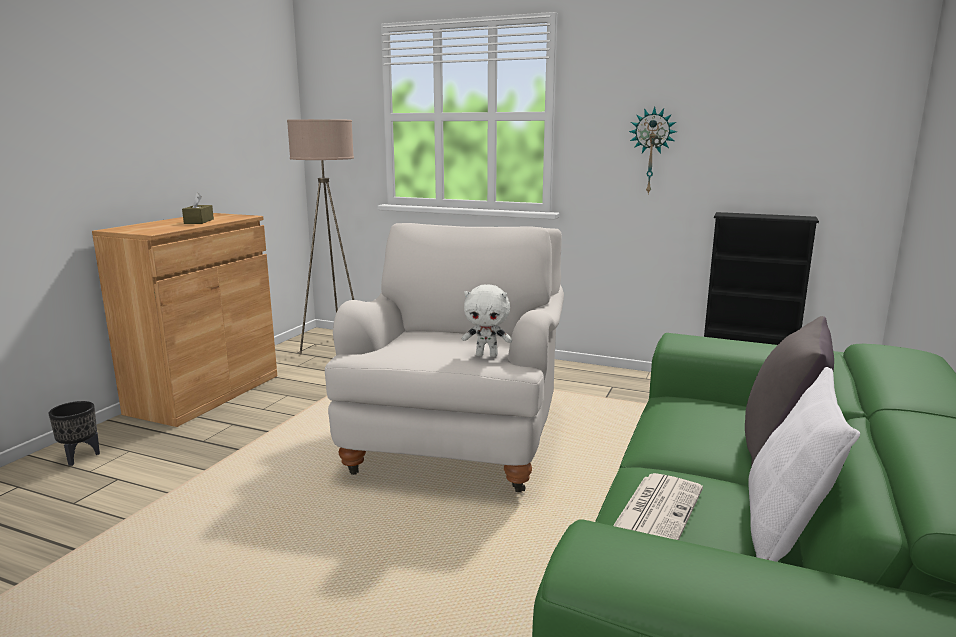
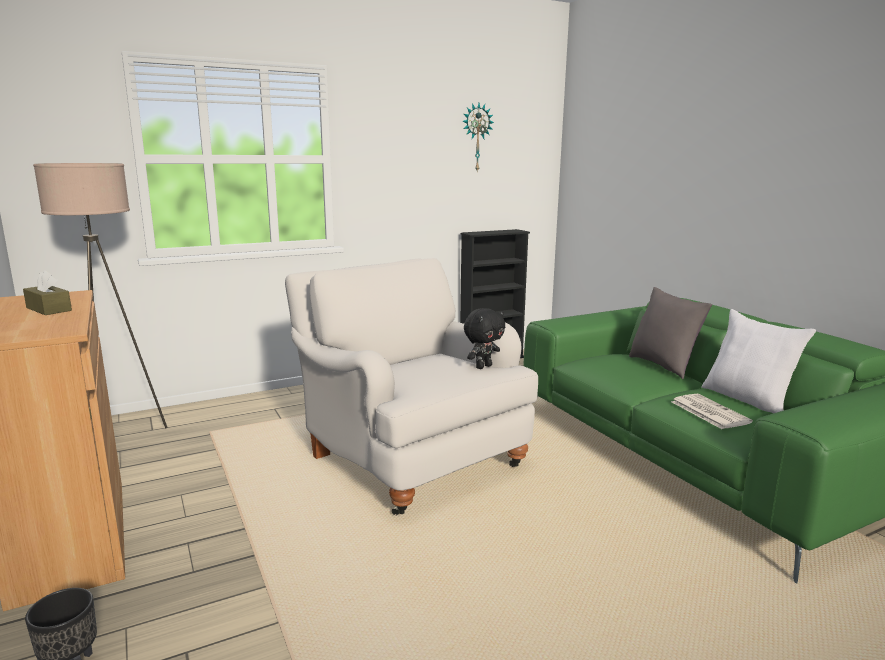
camera: 50 degrees left, 0 degrees up
(487, 355) = (483, 366): white plush toy -> black plush toy
(651, 151) = (412, 188): wall clock -> wall clock (476, 137)

